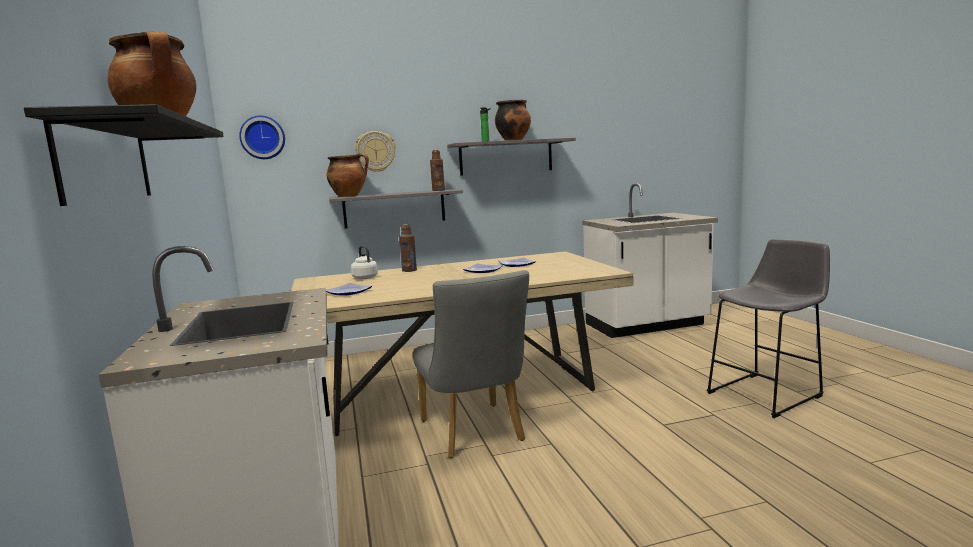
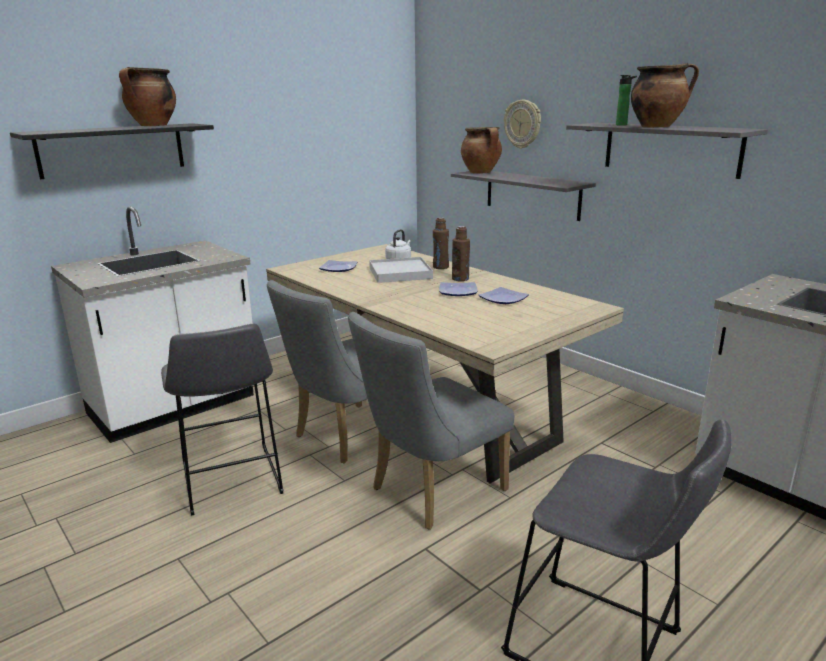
camera: 65 degrees right, 10 degrees up
(263, 137) = (440, 101): wall clock -> none
(405, 279) = (400, 273): none -> white tray
(438, 190) = (558, 182): brown bottle -> brown bottle (460, 279)
(511, 505) = (231, 482): none -> grey stool
(593, 412) = (430, 492): none -> grey chair

